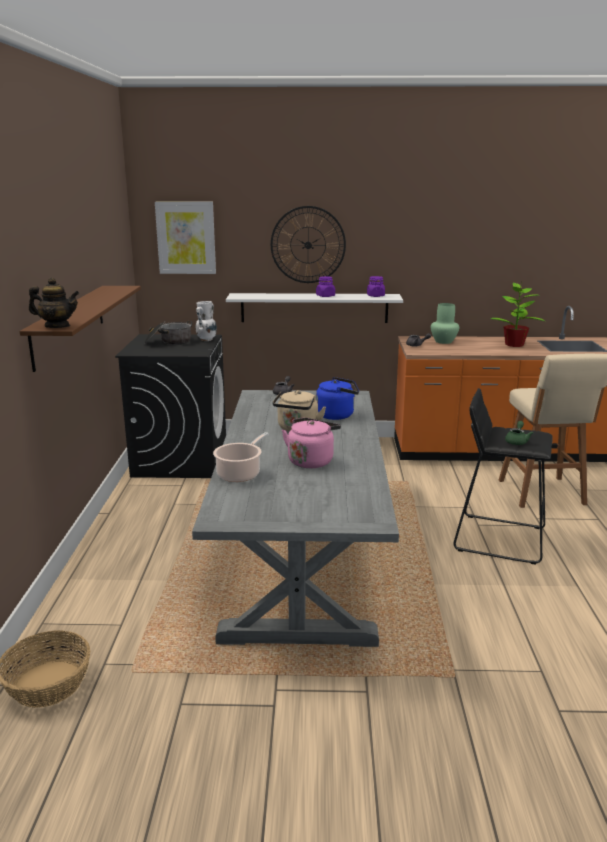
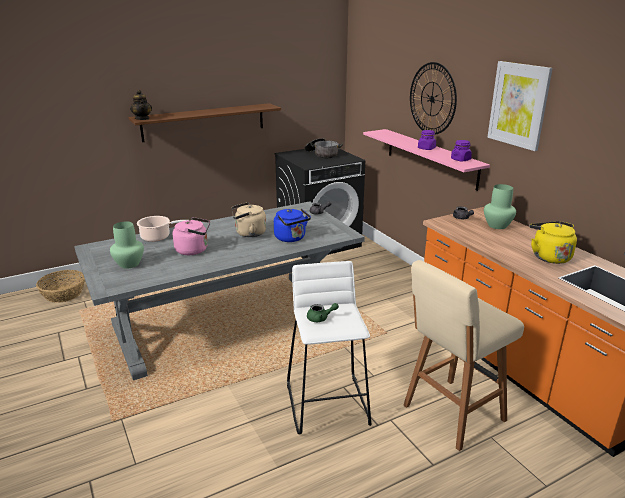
camera: 60 degrees right, 5 degrees up
(186, 238) = (368, 78): picture -> picture (518, 105)
(206, 340) = (343, 160): white vase -> none
(311, 500) = (129, 264): none -> green vase
(314, 308) = (430, 158): white shelf -> pink shelf
(498, 538) = (328, 403): black stool -> white stool
(514, 345) = (549, 256): potted plant -> yellow kettle

